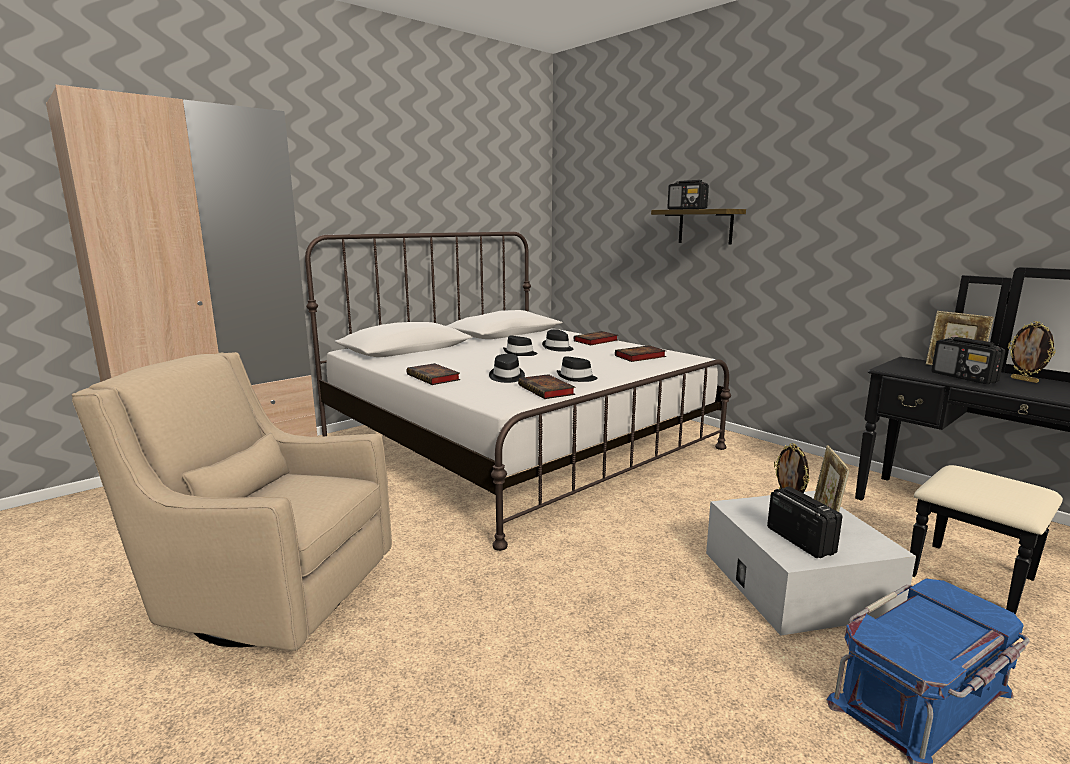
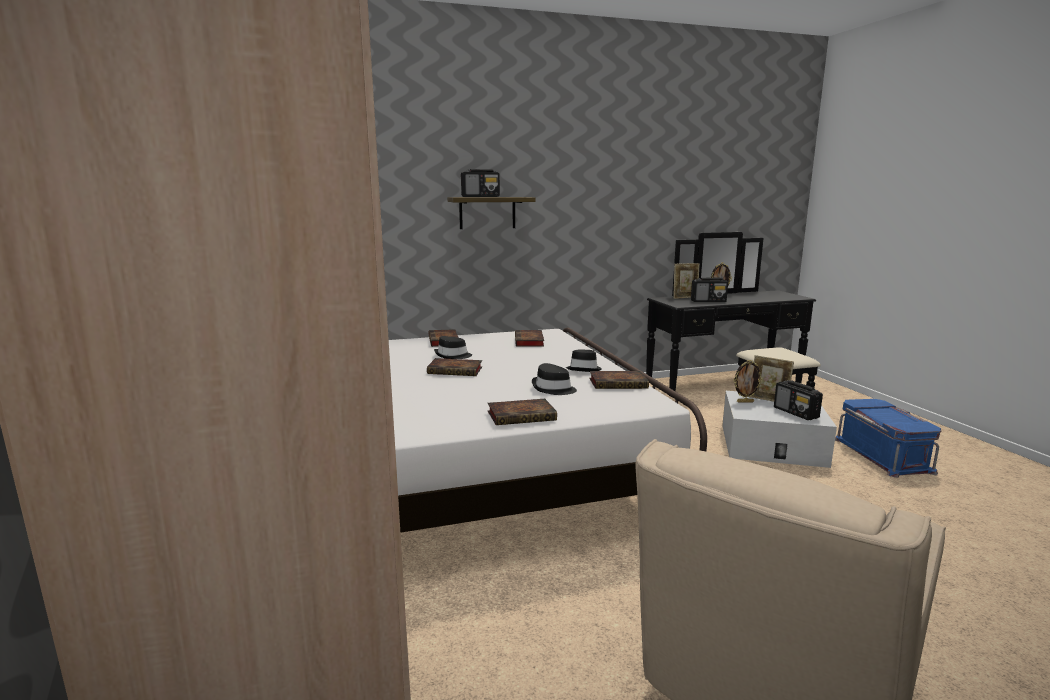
camera: 65 degrees left, 0 degrees up
(520, 353) = (456, 371): black hat -> book
(799, 540) = (796, 413): radio -> radio turned 120 degrees counterclockwise

